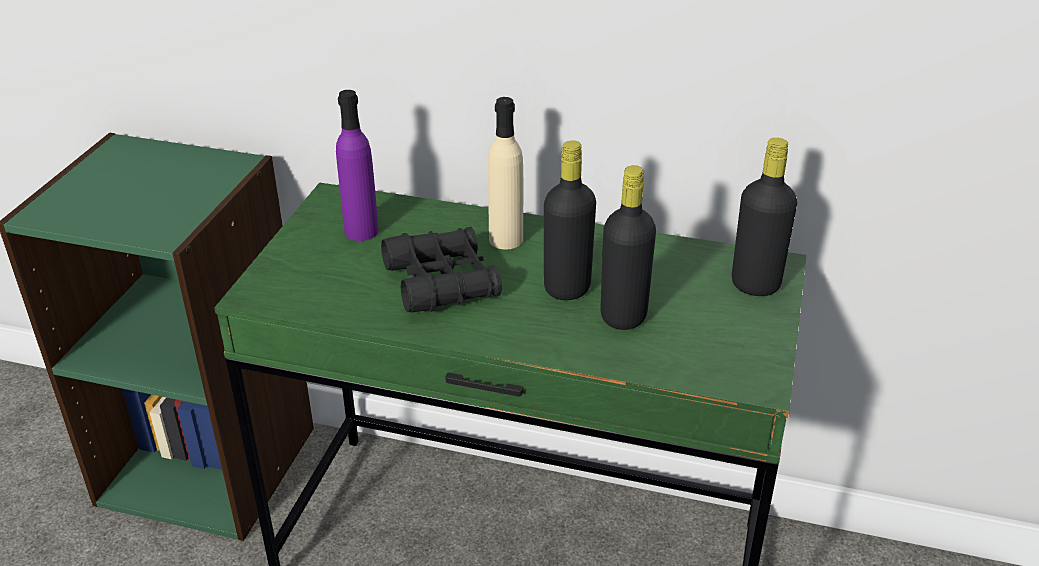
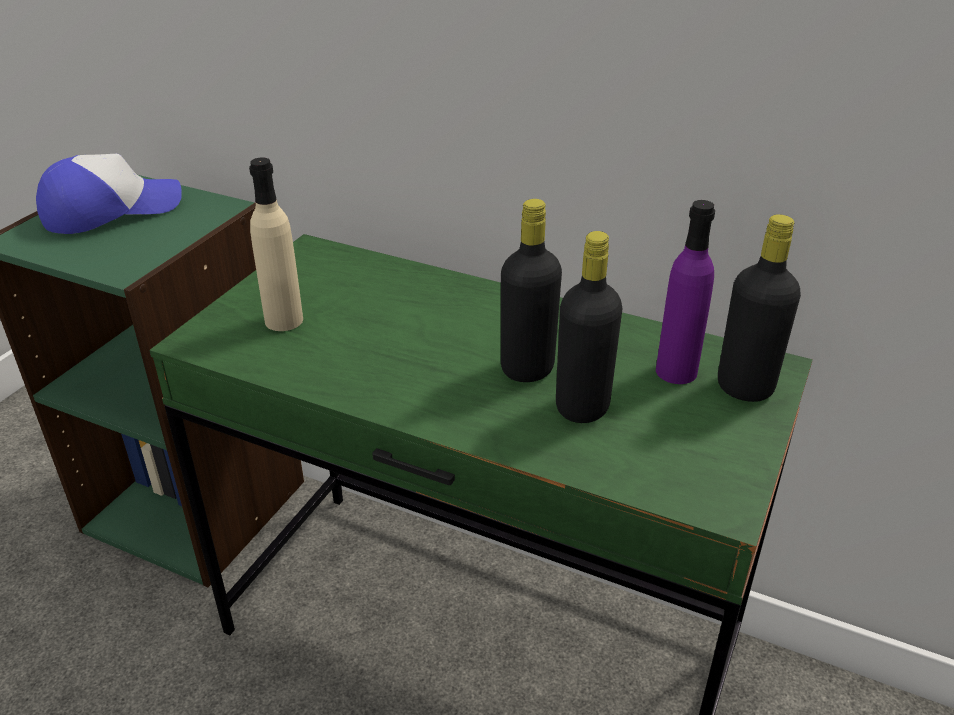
camera: 10 degrees right, 0 degrees up
(124, 176) = (111, 210): none -> cap
(361, 231) = (327, 286): purple bottle -> purple bottle (676, 371)
(442, 282) = (393, 348): black binoculars -> none
(506, 239) = (476, 309): beige bottle -> beige bottle (284, 320)

